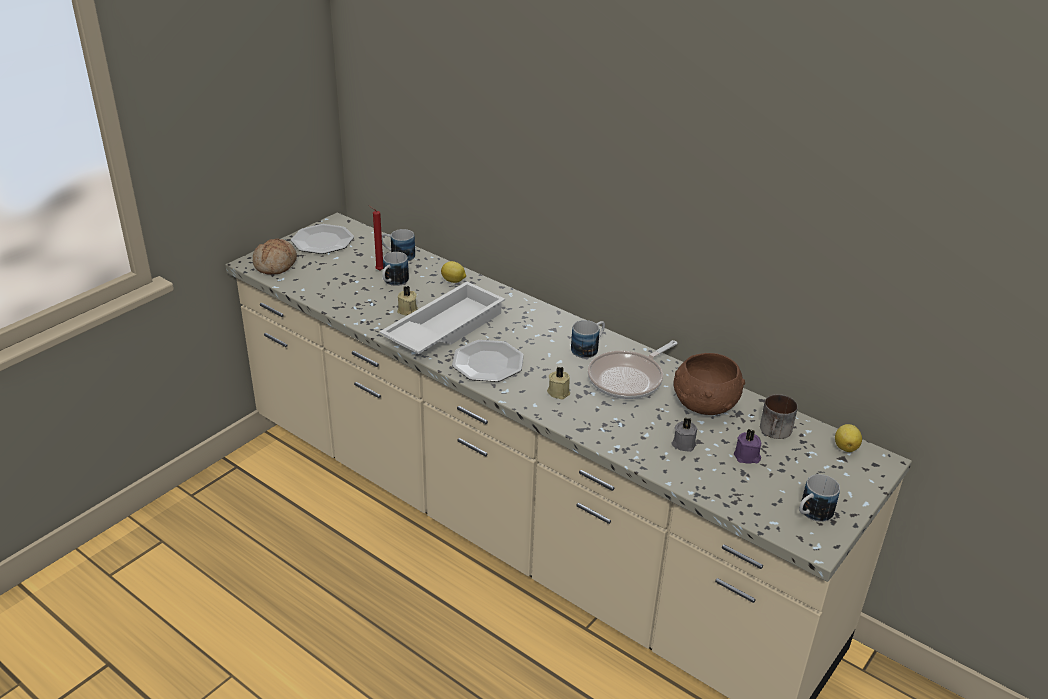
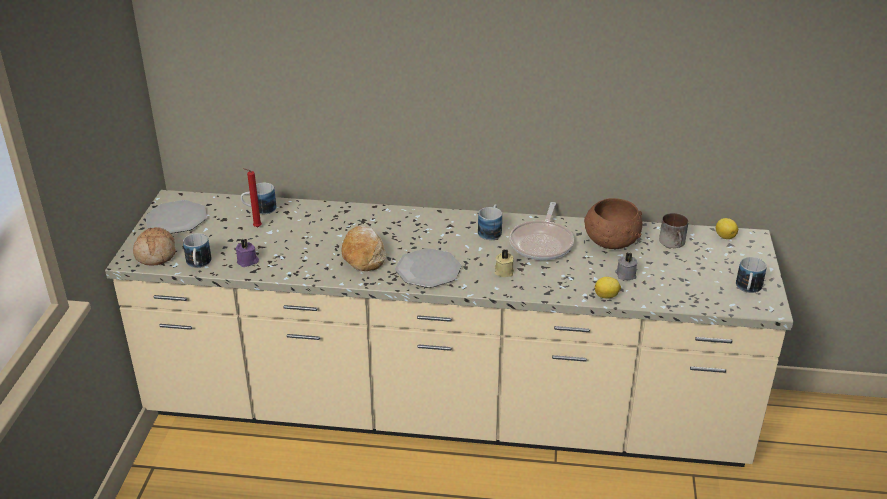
camera: 30 degrees left, 0 degrees up
(393, 282) = (280, 233): mug -> mug (198, 264)
(407, 311) = (319, 252): beige candle -> none
(443, 328) = (363, 255): white tray -> bread
(453, 281) = (330, 215): lemon -> lemon (607, 296)
(747, 457) = (673, 267): purple candle -> purple candle (248, 261)

